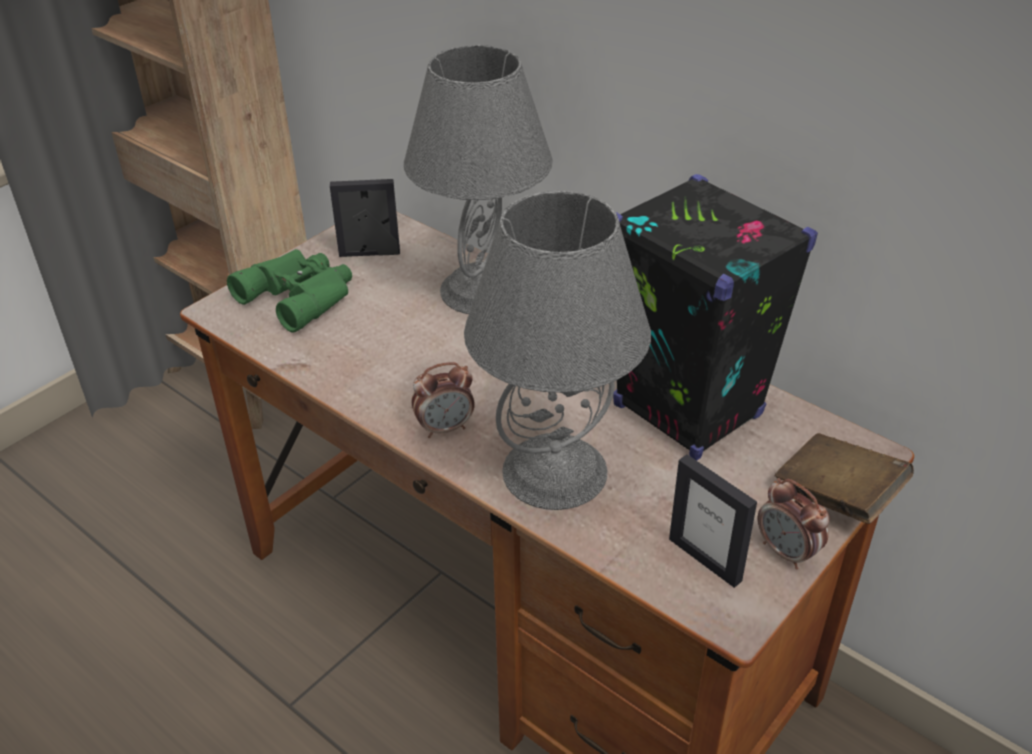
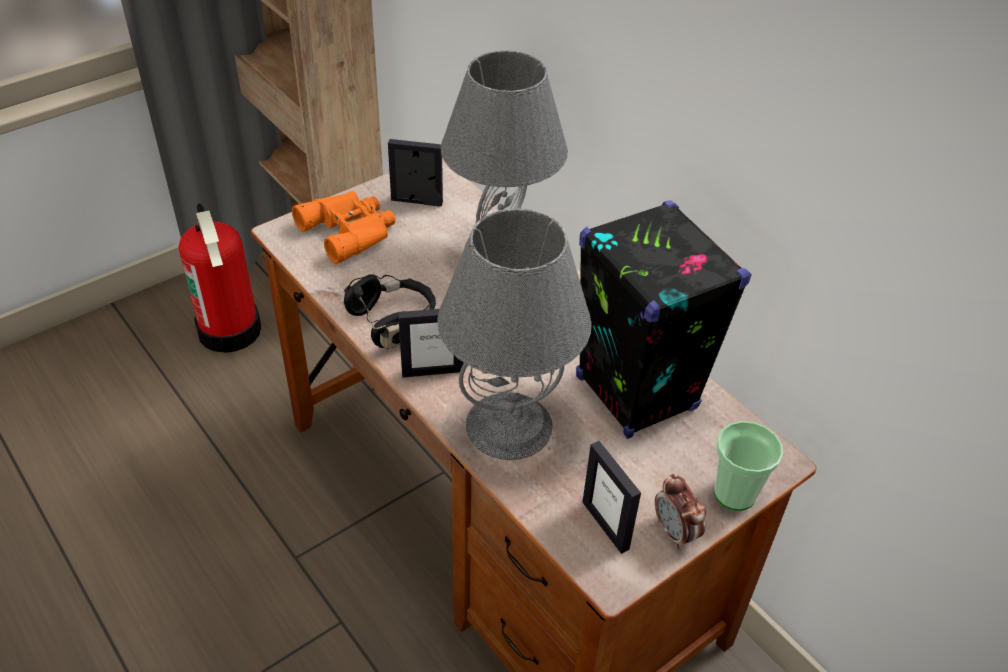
camera: 10 degrees right, 5 degrees up
(149, 461) = (231, 330): none -> fire extinguisher
(300, 295) = (350, 230): green binoculars -> orange binoculars
(381, 382) = (393, 321): none -> black headphones
(445, 428) = (432, 371): alarm clock -> picture frame
(837, 497) = (734, 493): brown book -> cup

